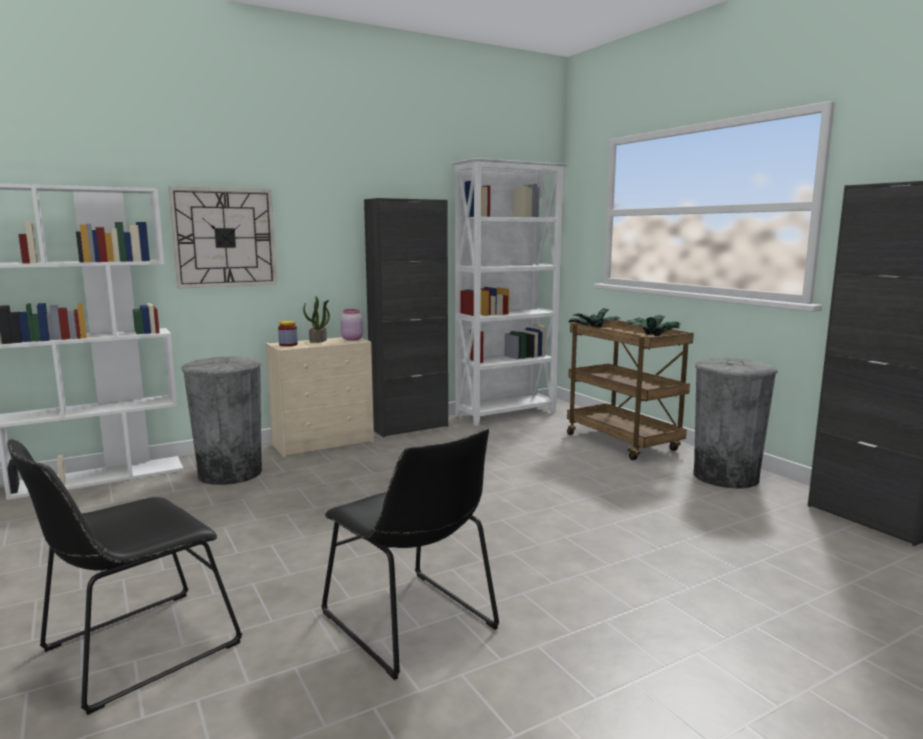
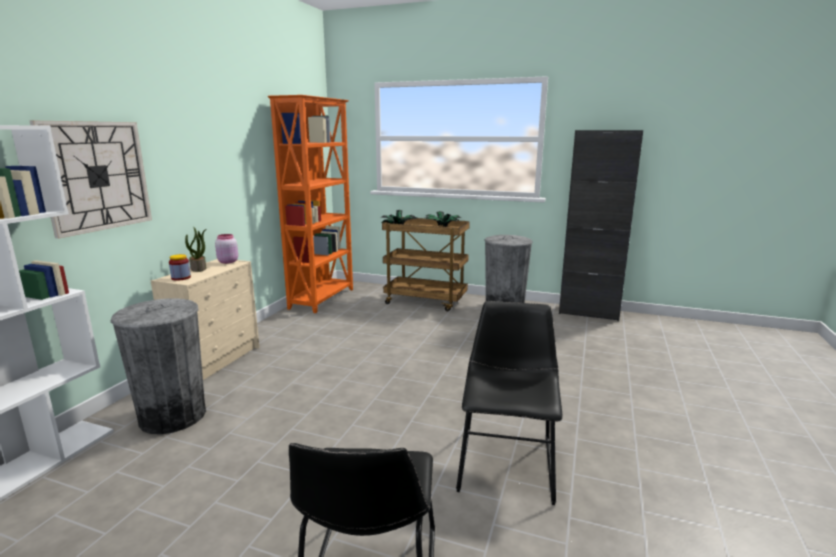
camera: 40 degrees left, 5 degrees up
(409, 427) = (268, 328): black cabinet -> none
(413, 624) = (506, 460): black chair -> black chair turned 90 degrees counterclockwise
(507, 414) = (323, 298): white bookcase -> orange bookcase

